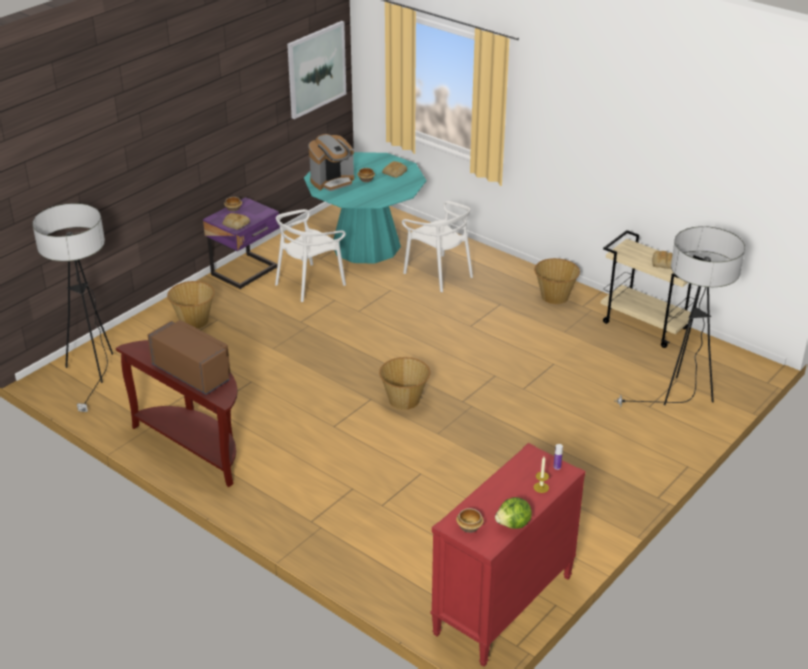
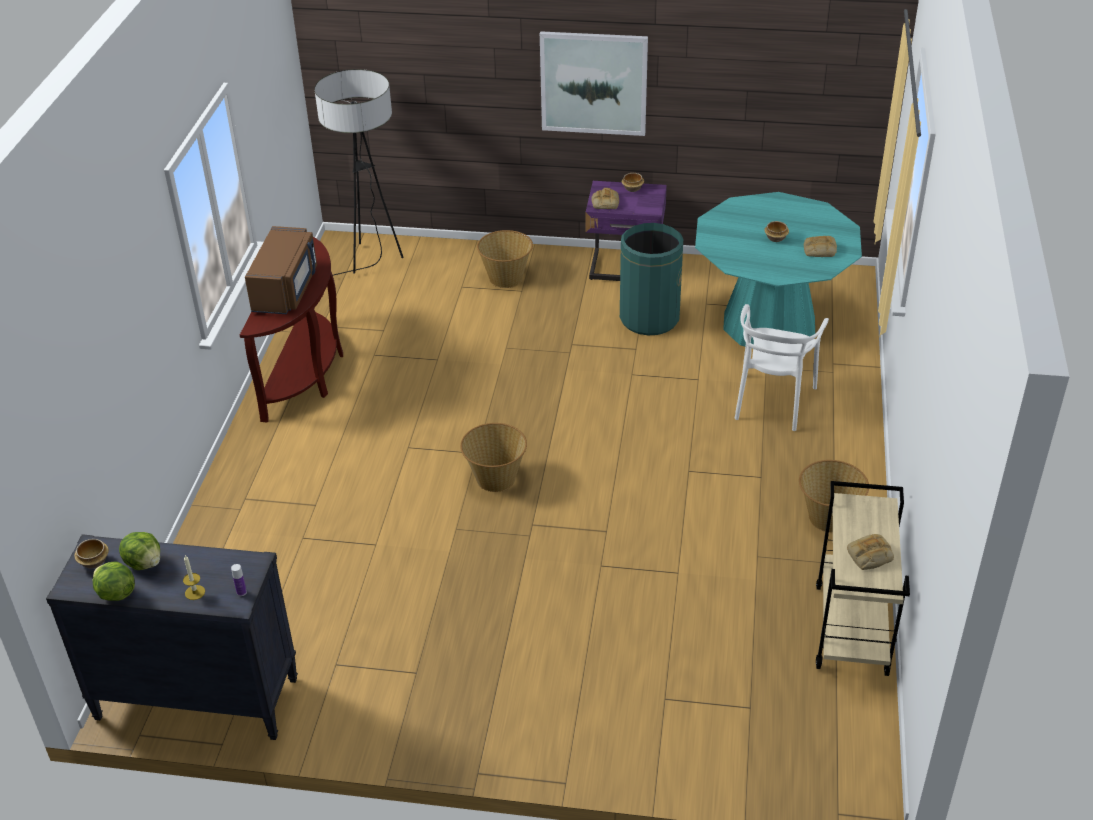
camera: 60 degrees right, 5 degrees up
(309, 283) = (649, 318): white chair -> green trash can
(316, 69) = (829, 75): picture -> picture (593, 83)
(332, 181) = (744, 218): coffee machine -> none
(490, 503) = (144, 562): none -> lettuce
(503, 606) = (196, 699): red dresser -> black dresser
(680, 398) = (711, 725): floor lamp -> none

